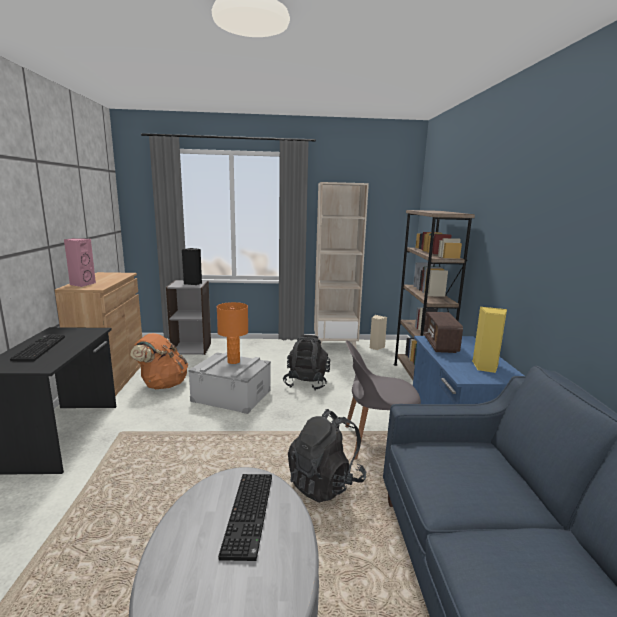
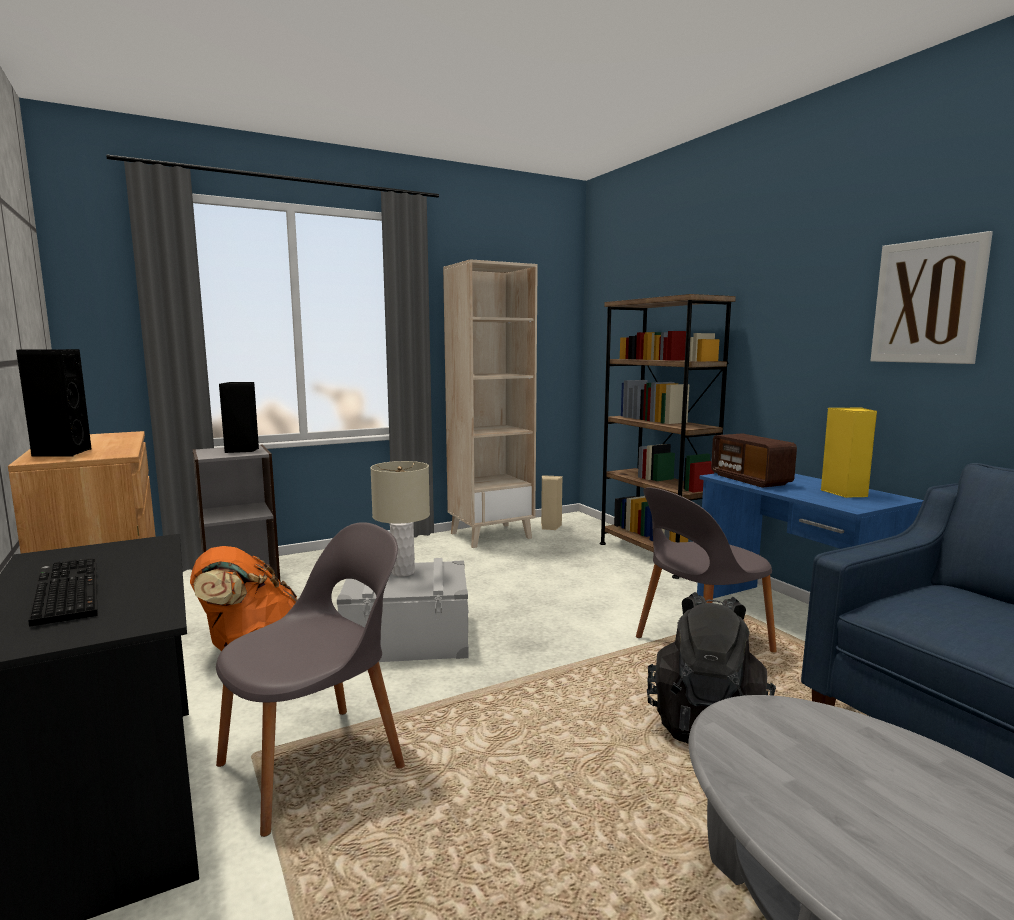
camera: 25 degrees left, 5 degrees down
(82, 284) = (61, 453): pink speaker -> black speaker
(138, 443) = (316, 763): none -> grey chair
(233, 361) = (403, 572): orange table lamp -> beige table lamp
(250, 515) = (850, 763): keyboard -> none
(306, 383) = (508, 592): black backpack -> none
(557, 238) = (927, 302): none -> picture

